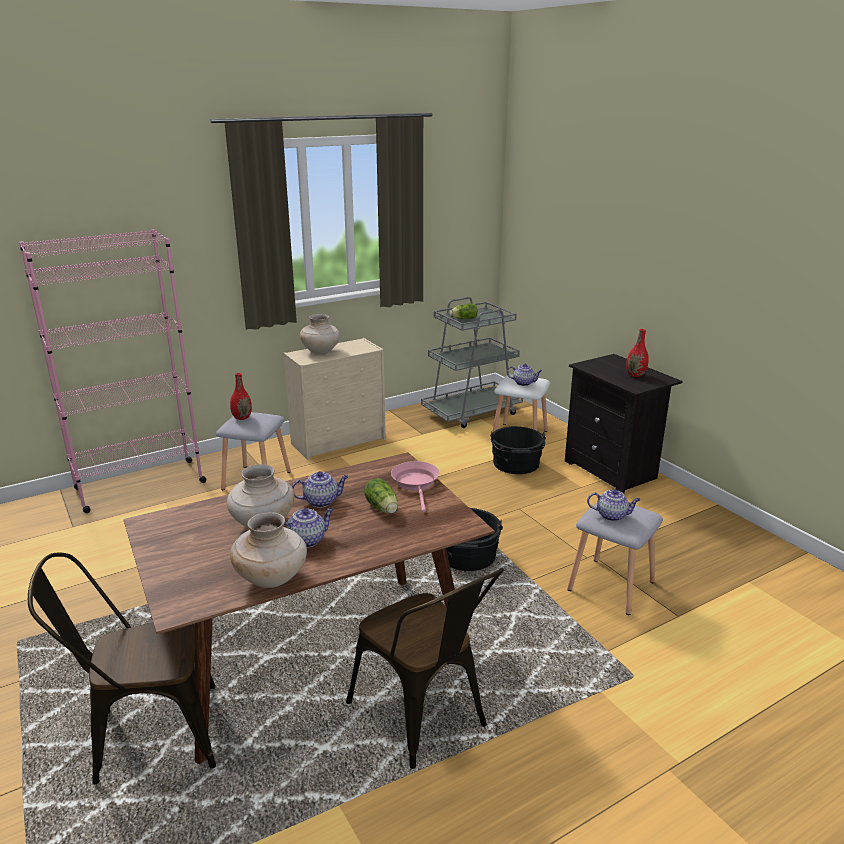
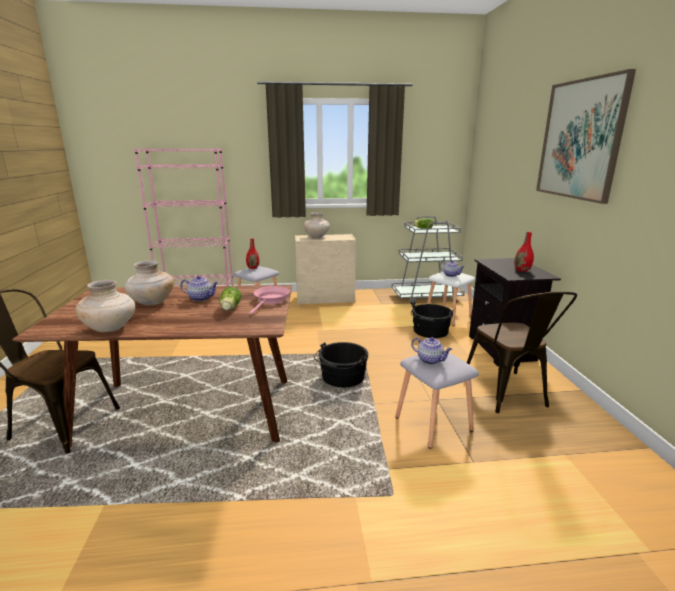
camera: 25 degrees right, 5 degrees down
(307, 540) = (161, 314): teapot -> none
(425, 719) = (211, 470): brown chair -> brown chair (508, 395)
(694, 220) = (580, 139): none -> picture

